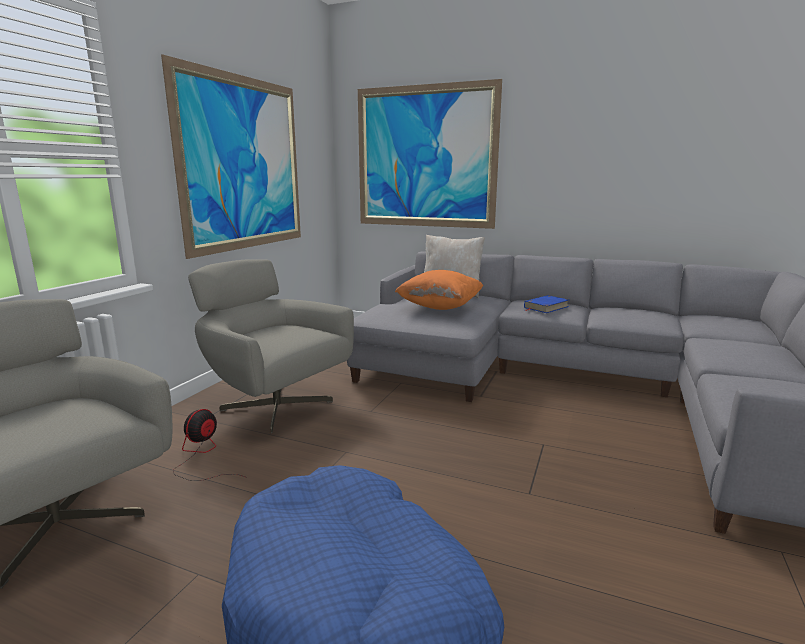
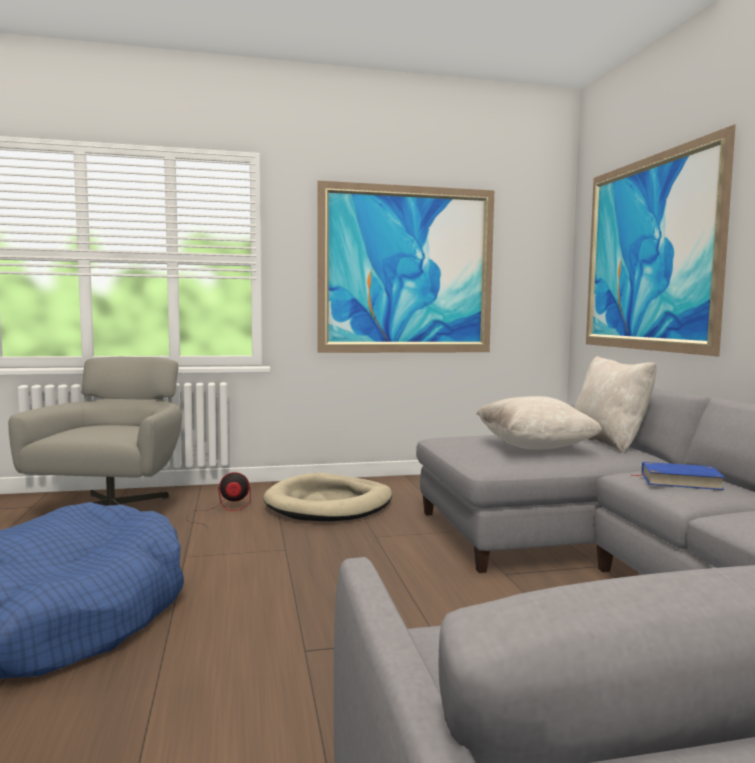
camera: 55 degrees right, 10 degrees down
(274, 405) = (329, 504): grey armchair -> beige dog bed
(440, 307) = (534, 447): orange pillow -> beige pillow

